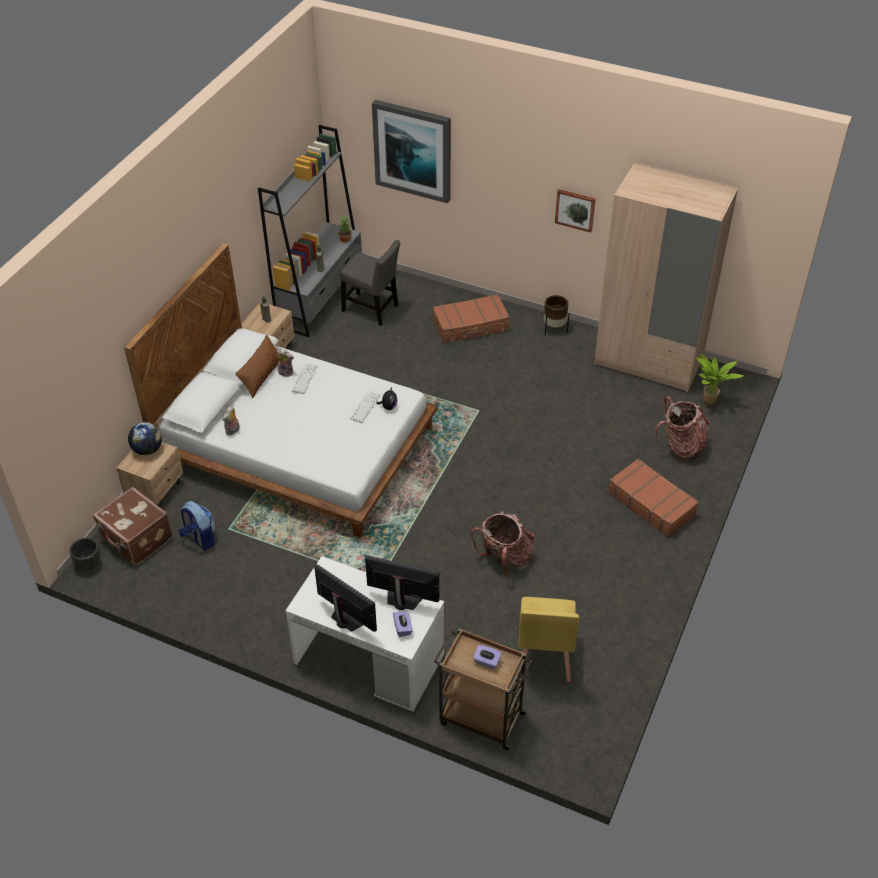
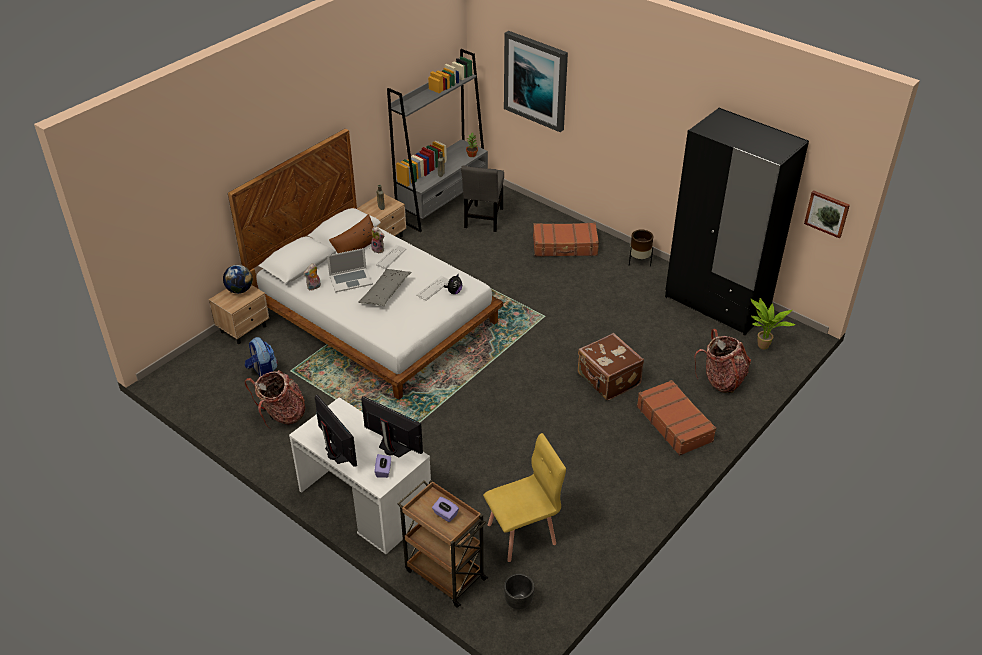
camera: 15 degrees right, 5 degrees down
(89, 564) = (165, 376): black planter -> black planter (518, 602)
(136, 540) = (211, 364): brown suitcase -> brown suitcase (608, 380)
(270, 414) = (351, 280): none -> laptop
(315, 422) = (385, 292): none -> grey pillow
(372, 309) = (484, 219): grey chair -> grey chair turned 60 degrees clockwise
(505, 557) = (520, 442): backpack -> backpack (282, 415)
(543, 657) = (522, 534): yellow chair -> yellow chair turned 135 degrees counterclockwise
(575, 209) = (666, 149): picture -> picture (827, 213)
(648, 362) = (717, 303): beige wardrobe -> black wardrobe

